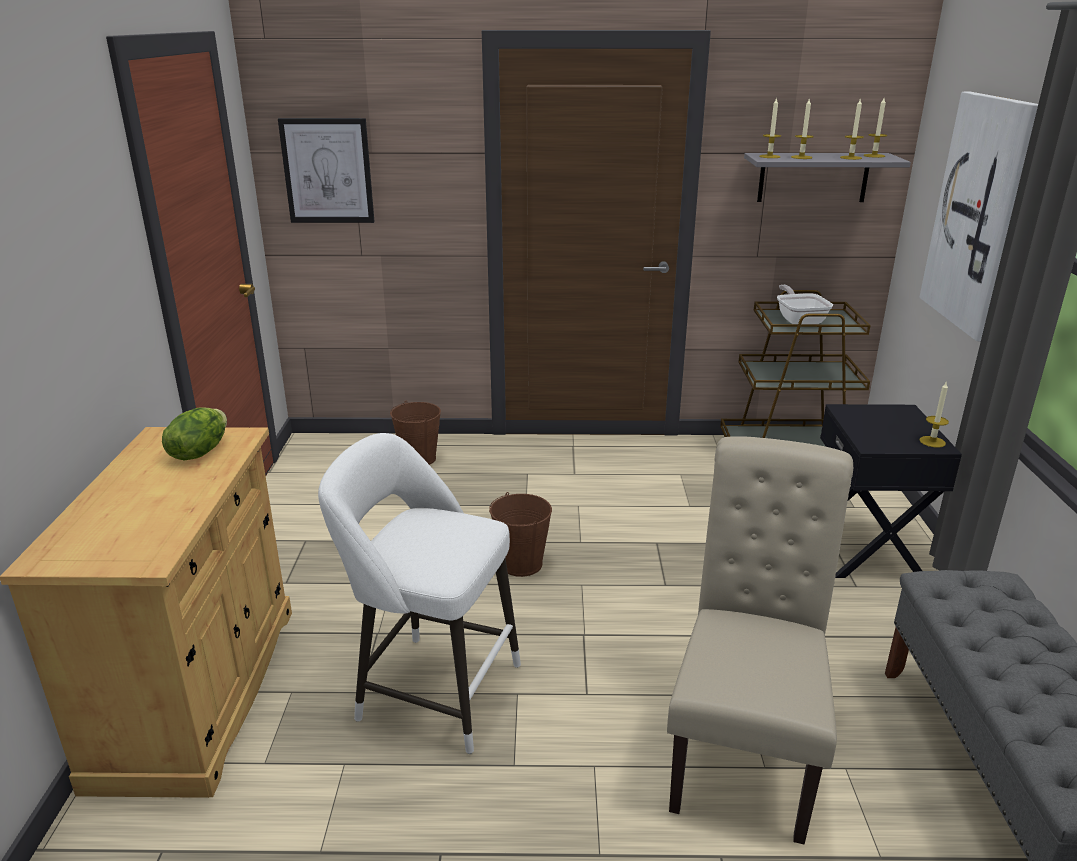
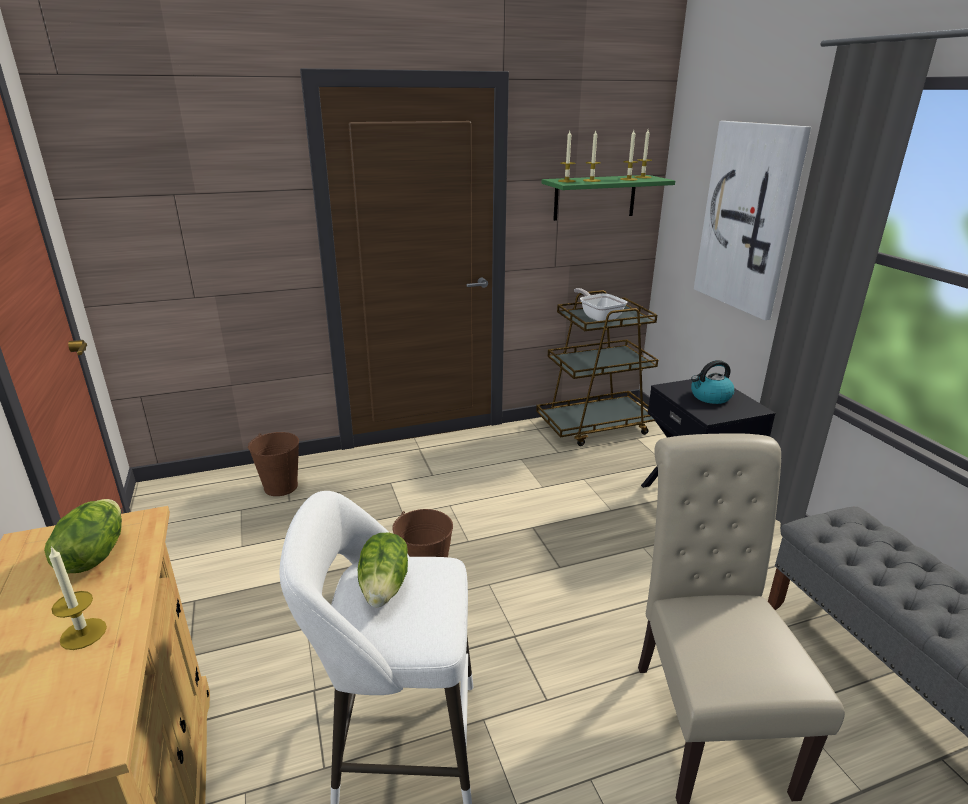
camera: 20 degrees left, 0 degrees up
(327, 171) = (148, 214): picture -> none
(424, 529) = (385, 587): none -> lettuce
(813, 177) = (595, 197): grey shelf -> green shelf
(889, 426) = (710, 397): none -> kettle
(932, 441) = (748, 405): candle -> candle (83, 634)

